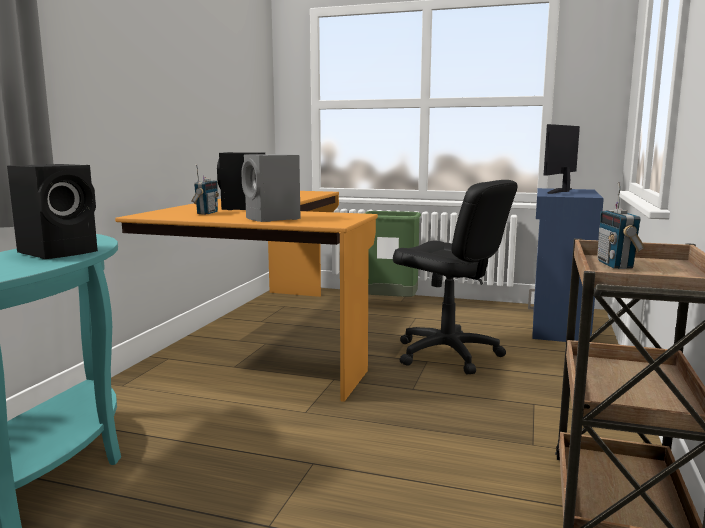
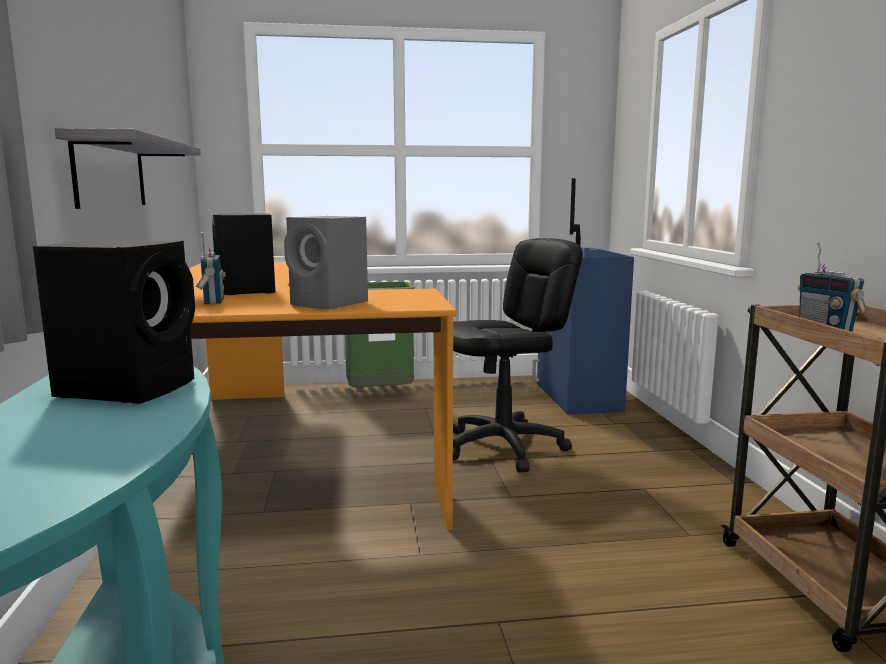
camera: 25 degrees left, 0 degrees up
(164, 124) = (110, 173): none -> grey shelf
(447, 354) = (504, 447): black office chair -> black office chair turned 45 degrees counterclockwise

